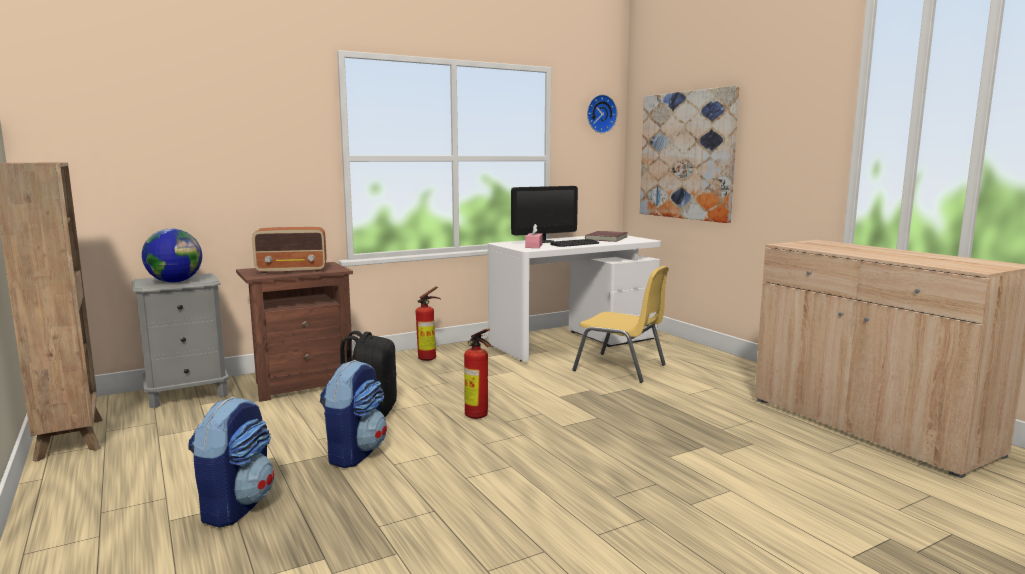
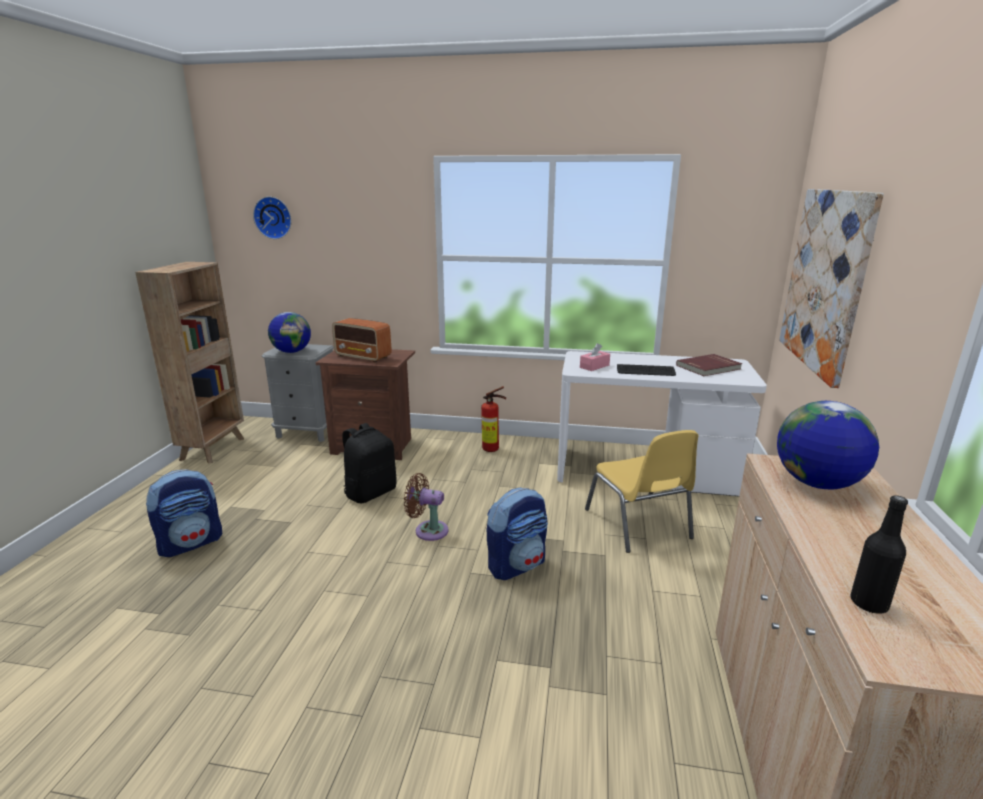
camera: 40 degrees right, 10 degrees up
(355, 453) = (304, 529): backpack -> backpack (517, 565)
(478, 416) = (428, 530): fire extinguisher -> brown fan
(543, 241) = (625, 359): monitor -> none
(600, 114) = (752, 209): wall clock -> wall clock (274, 217)
(821, 246) = (816, 483): none -> globe
(937, 263) = (868, 603): none -> black bottle

